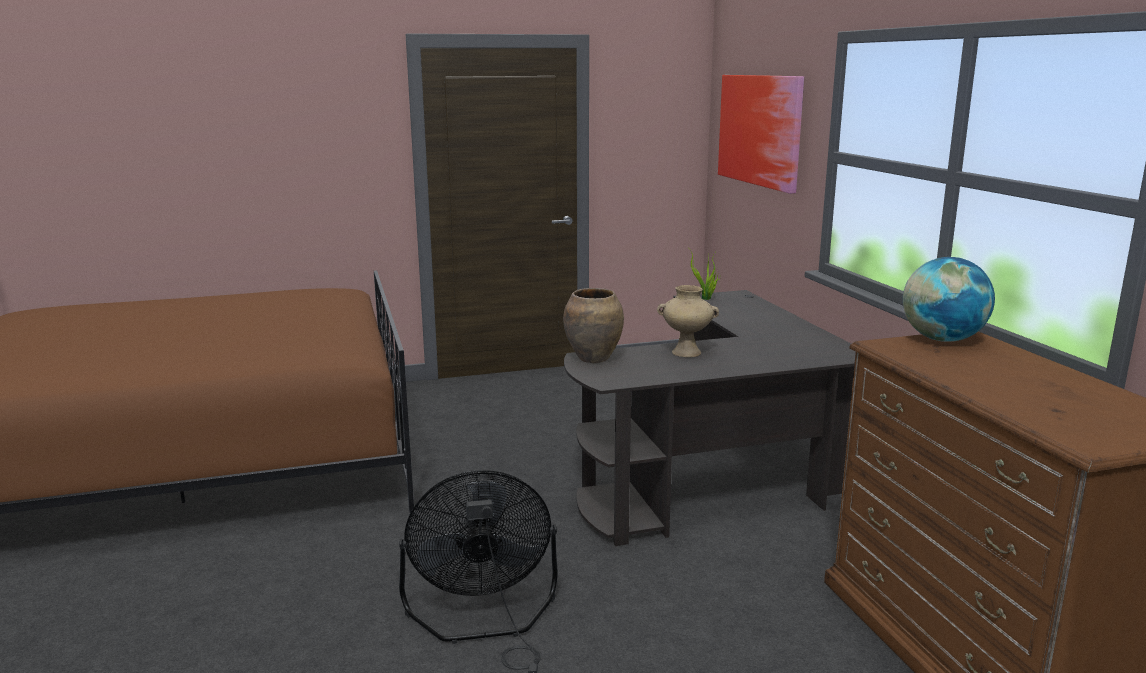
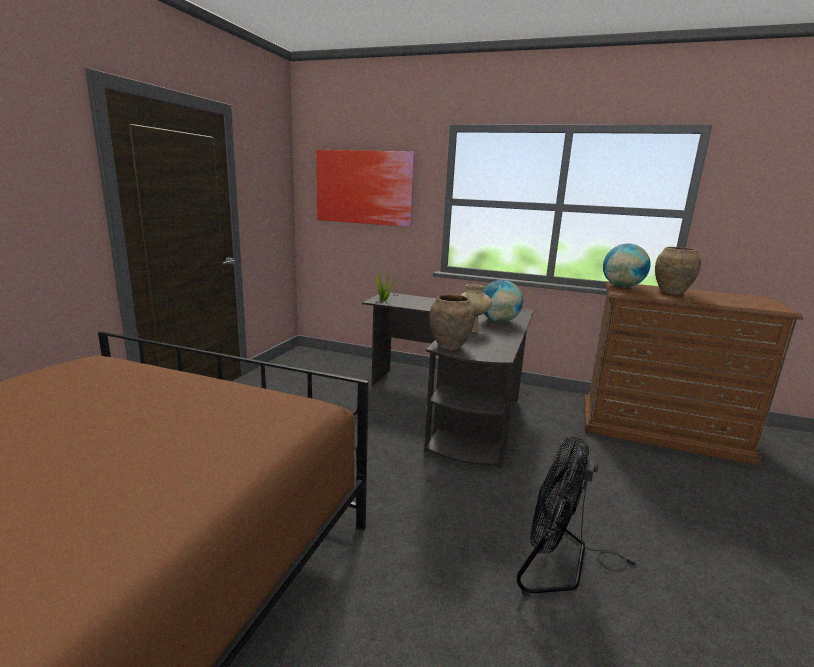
camera: 55 degrees left, 0 degrees up
(759, 356) = (499, 321): none -> globe
(990, 367) = (671, 293): none -> brown vase

